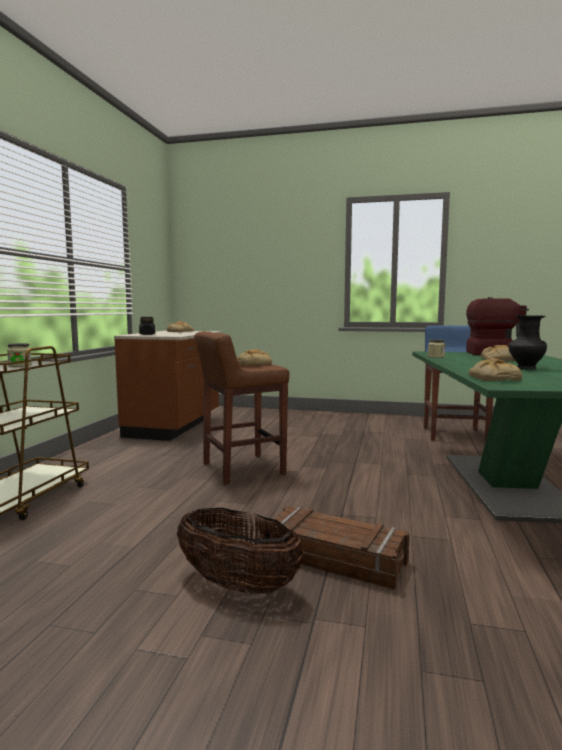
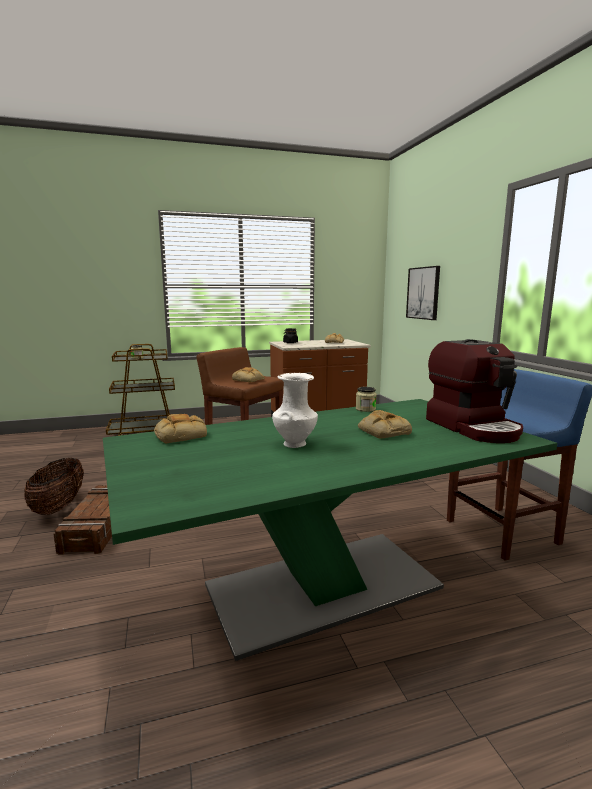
camera: 60 degrees right, 5 degrees up
(245, 280) = (423, 293): none -> picture
(525, 368) = (295, 443): black vase -> white vase

